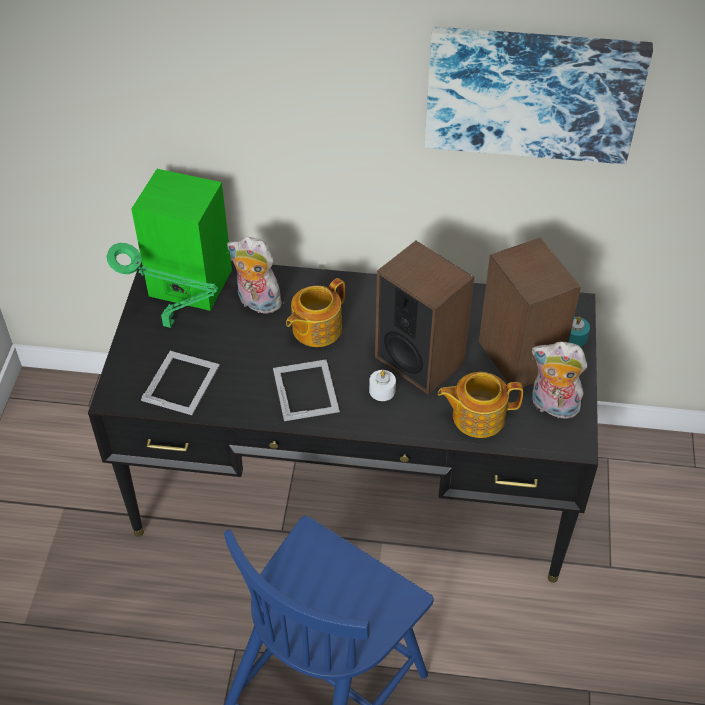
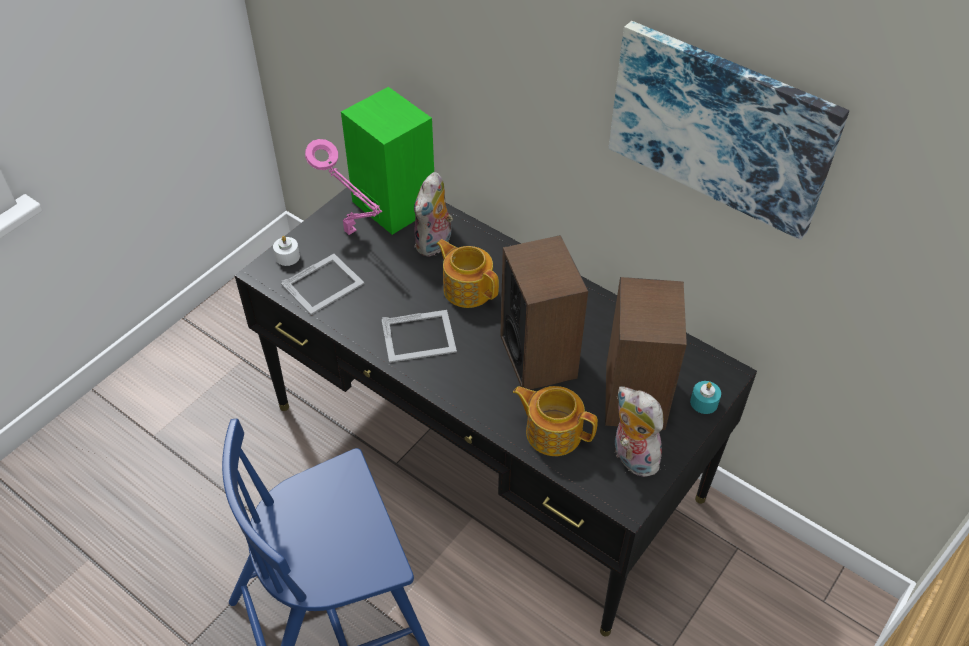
camera: 30 degrees right, 0 degrees up
(172, 325) = (352, 233): green table lamp -> pink table lamp
(256, 303) = (434, 244): plush toy -> plush toy turned 120 degrees counterclockwise
(306, 389) = (419, 336): picture frame -> picture frame turned 60 degrees clockwise
(315, 329) = (467, 288): teapot -> teapot turned 60 degrees clockwise
(382, 390) = (484, 368): white candle -> white candle (287, 257)

